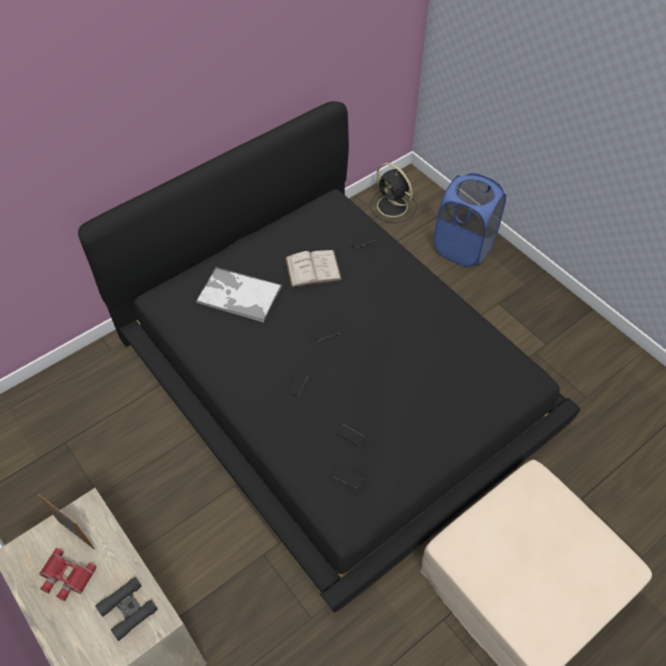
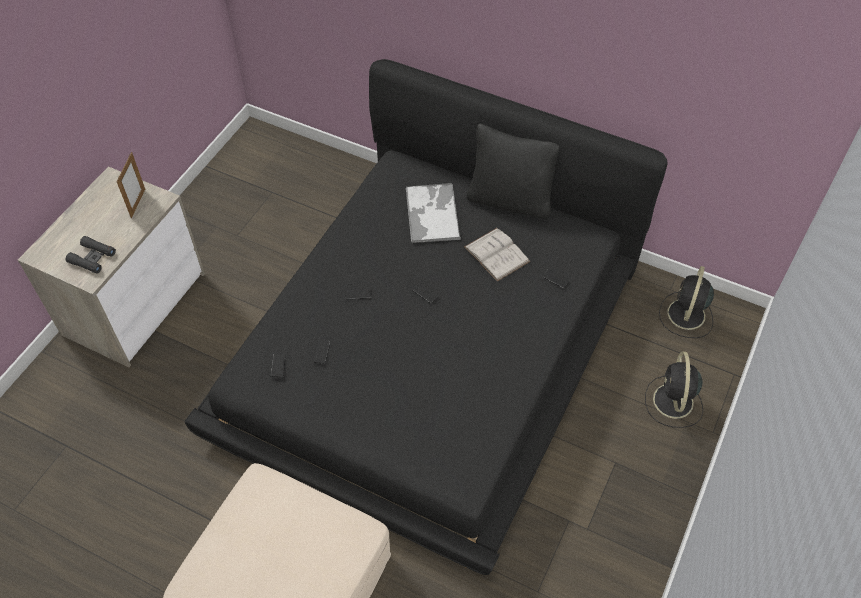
camera: 65 degrees right, 0 degrees up
(65, 577) = (104, 213): red binoculars -> none
(260, 237) = (510, 200): none -> black pillow
(463, 248) = (673, 402): blue laundry basket -> black fan

